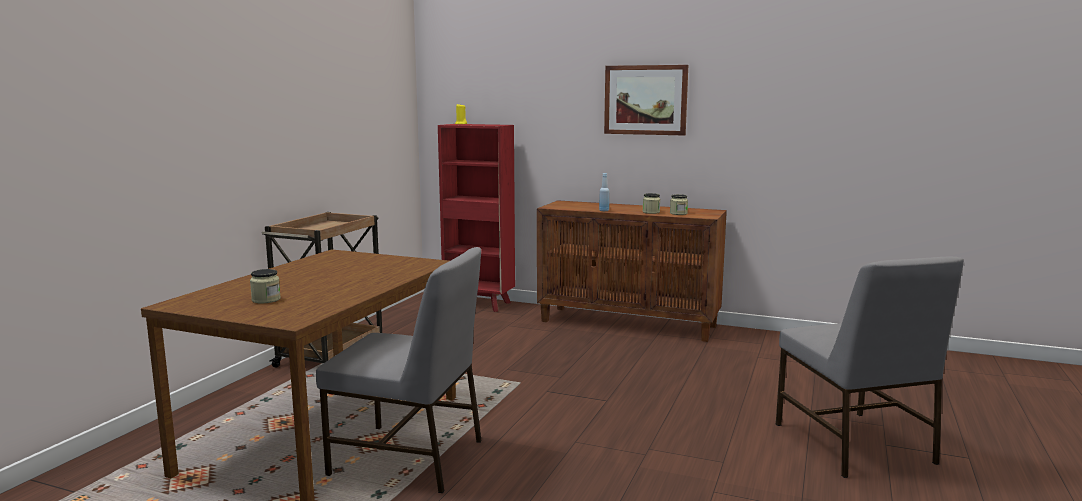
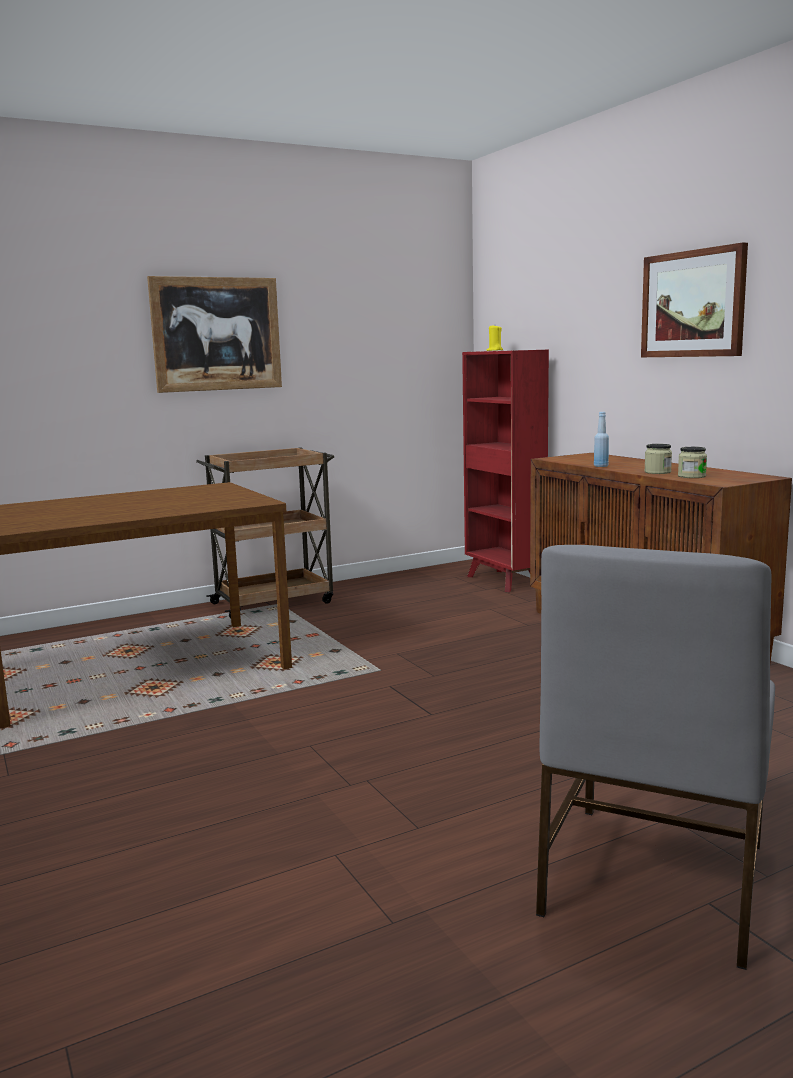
camera: 40 degrees right, 0 degrees up
(266, 110) = (217, 334): none -> picture
(266, 300) = (39, 514): jar -> none
(409, 458) = (147, 710): grey chair -> none

